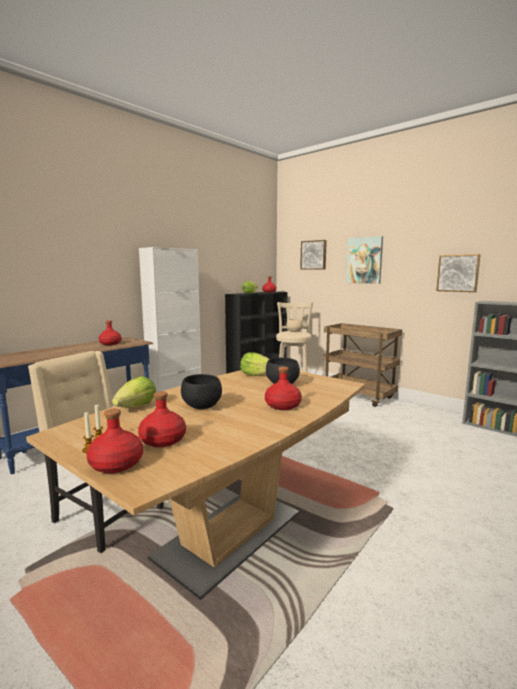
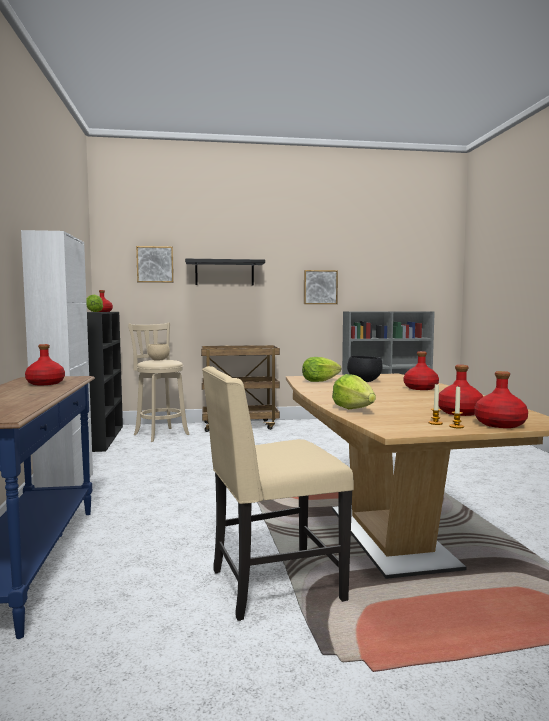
camera: 50 degrees left, 5 degrees down
(203, 407) = (389, 398): black bowl -> none
(364, 260) = (224, 273): picture -> black shelf

